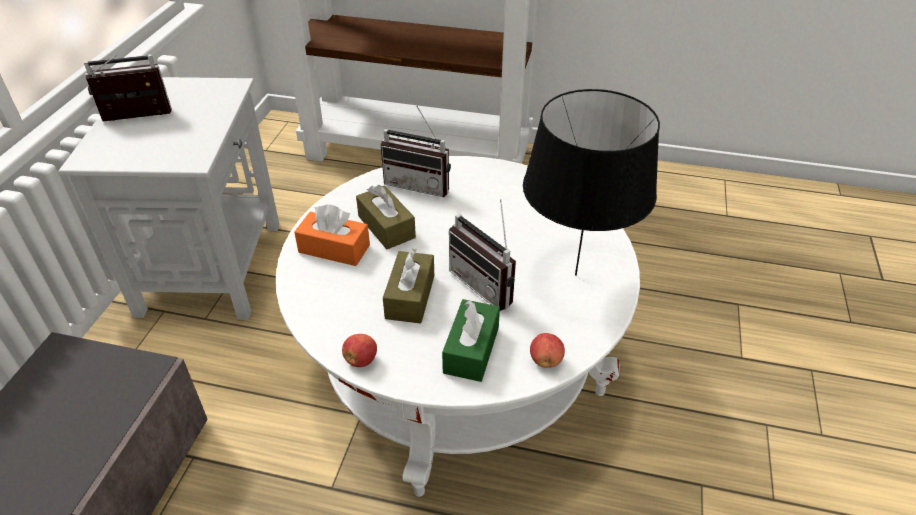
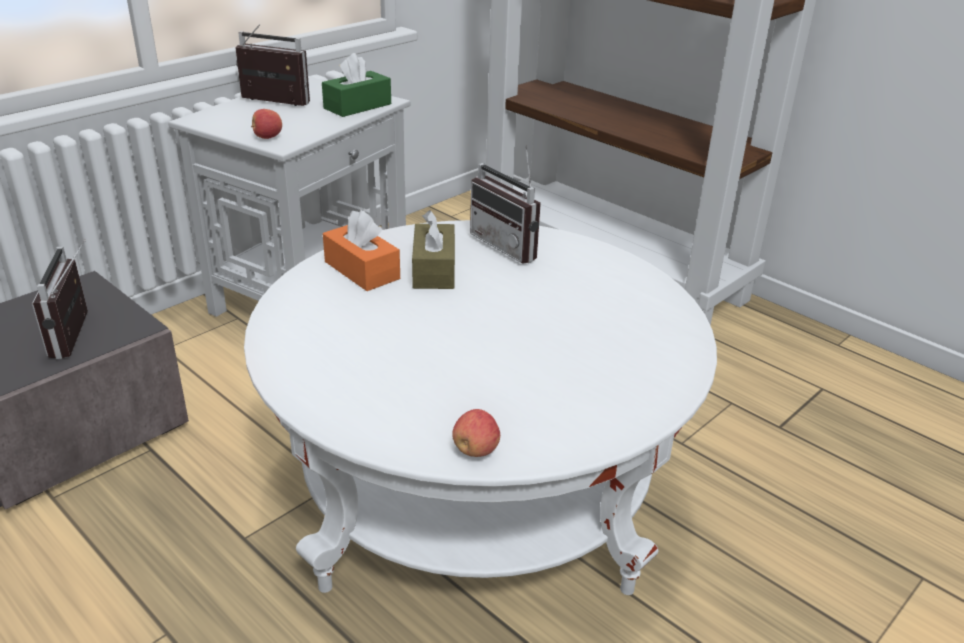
camera: 30 degrees right, 10 degrees down
(360, 360) = (283, 369): apple -> apple (267, 137)
(410, 297) = (391, 336): brown tissue box -> none
(471, 350) = (403, 406): green tissue box -> green tissue box (357, 106)
(488, 284) = (488, 355): radio -> radio (80, 335)
(576, 275) = (602, 385): black table lamp -> none

